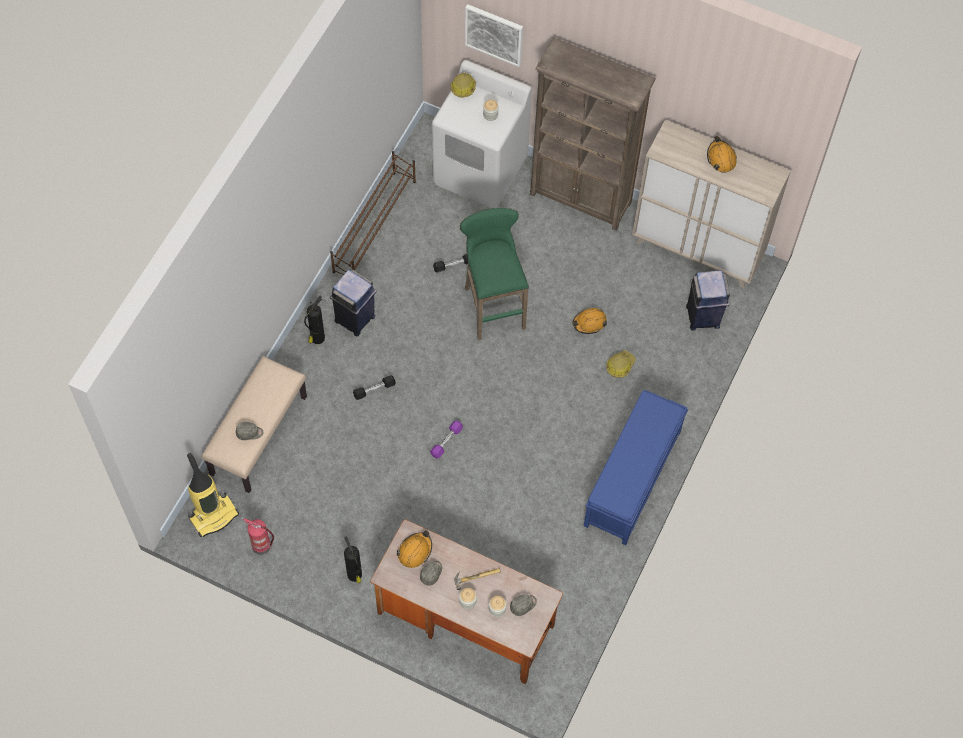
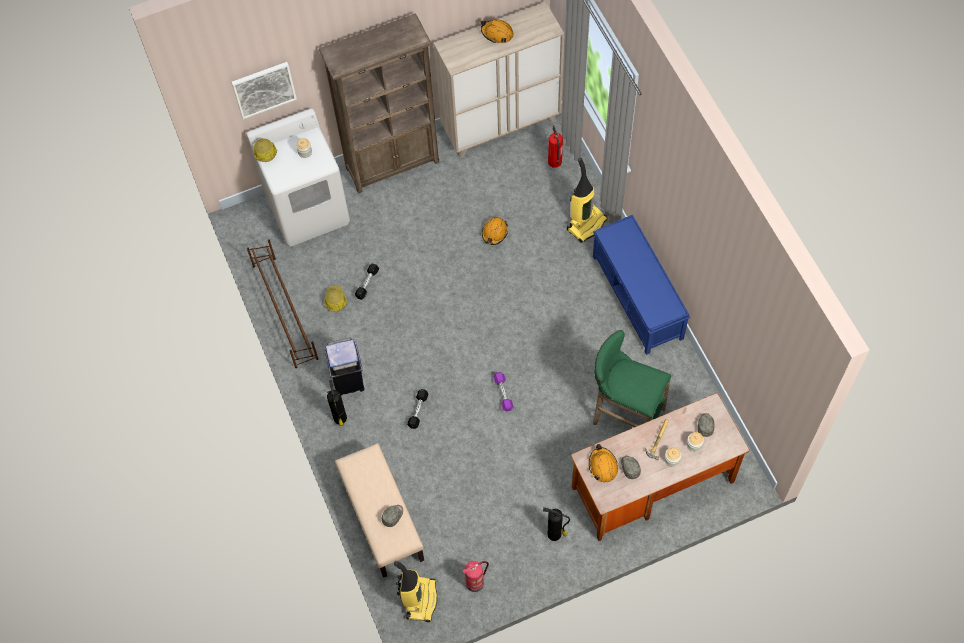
camera: 45 degrees left, 0 degrees up
(492, 305) = (423, 282): green stool -> green stool (624, 416)
(620, 366) = (545, 239): hard hat -> hard hat (335, 300)
(665, 386) = (586, 224): none -> vacuum cleaner
(702, 317) = (555, 162): blue trash can -> fire extinguisher

